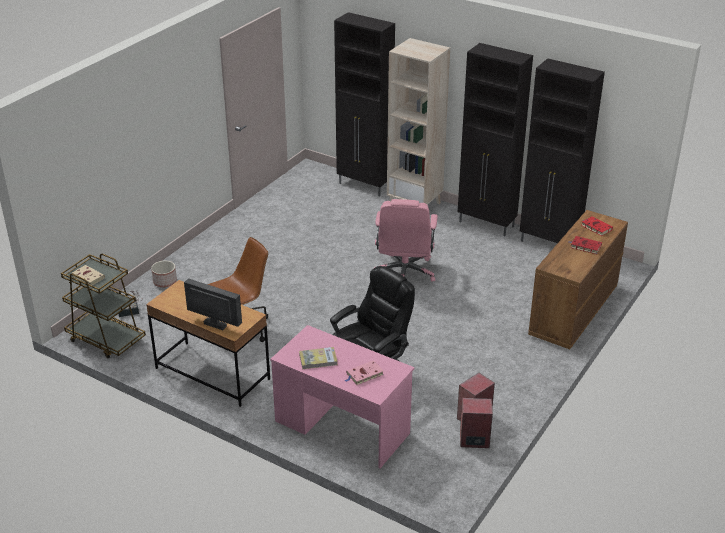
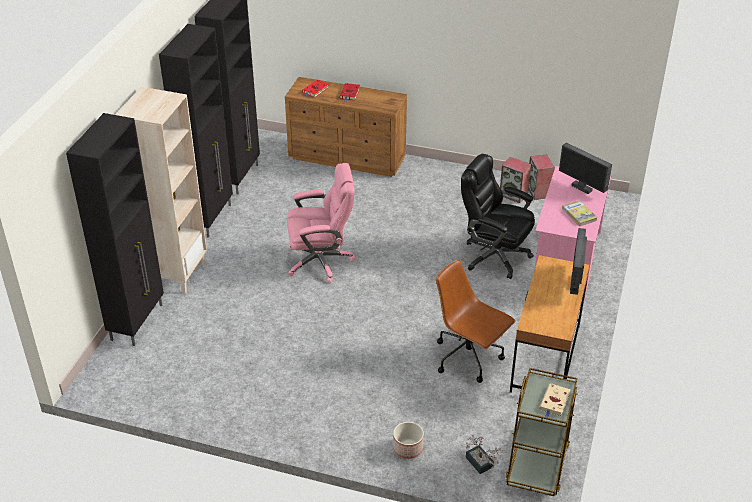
camera: 105 degrees left, 5 degrees up
(364, 375) = (582, 188): pink book -> monitor

